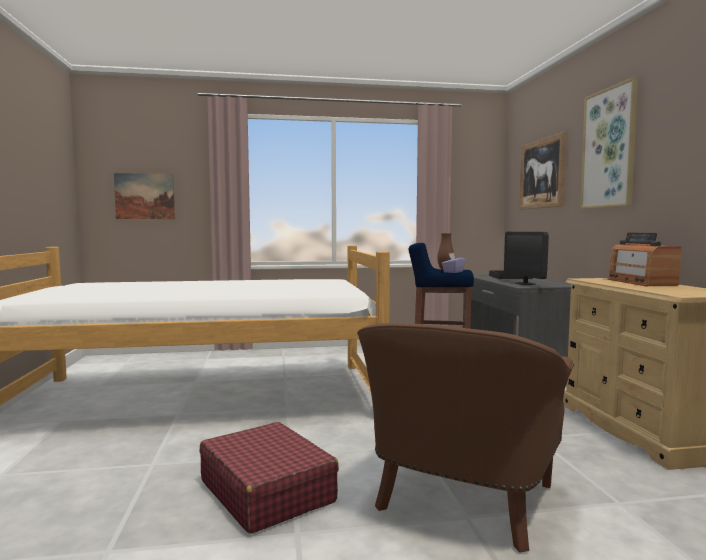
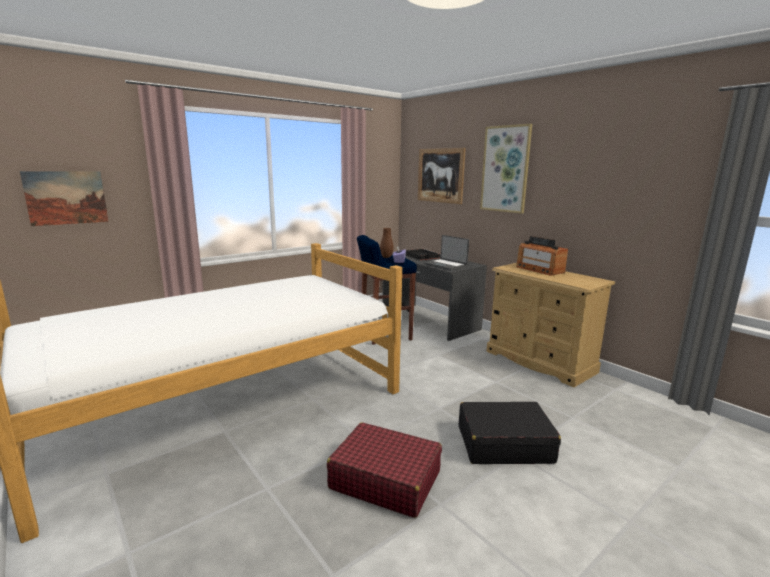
camera: 30 degrees left, 10 degrees up
(461, 501) = (504, 444): brown armchair -> black suitcase
(525, 283) = (446, 265): monitor -> laptop

